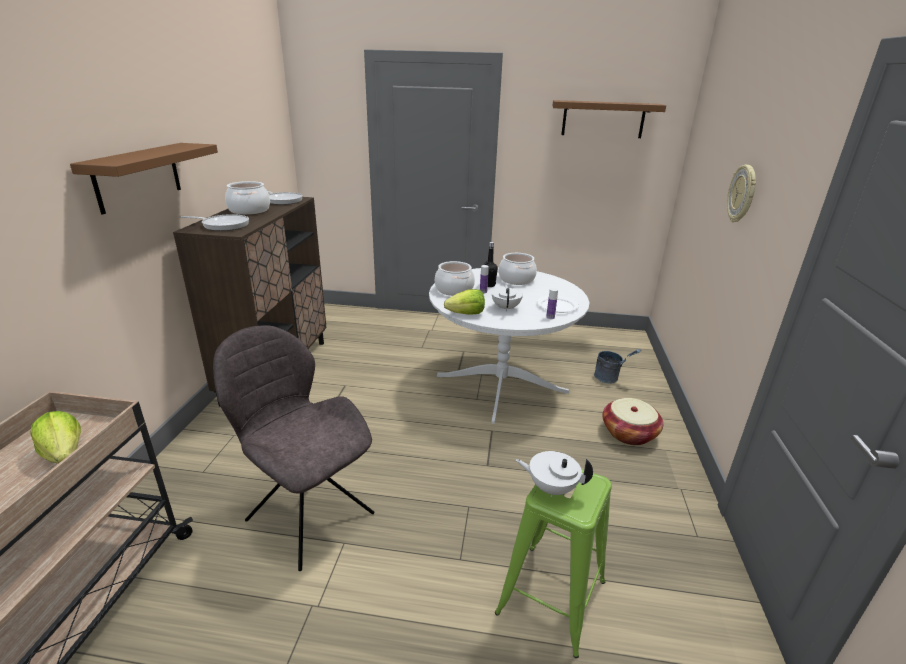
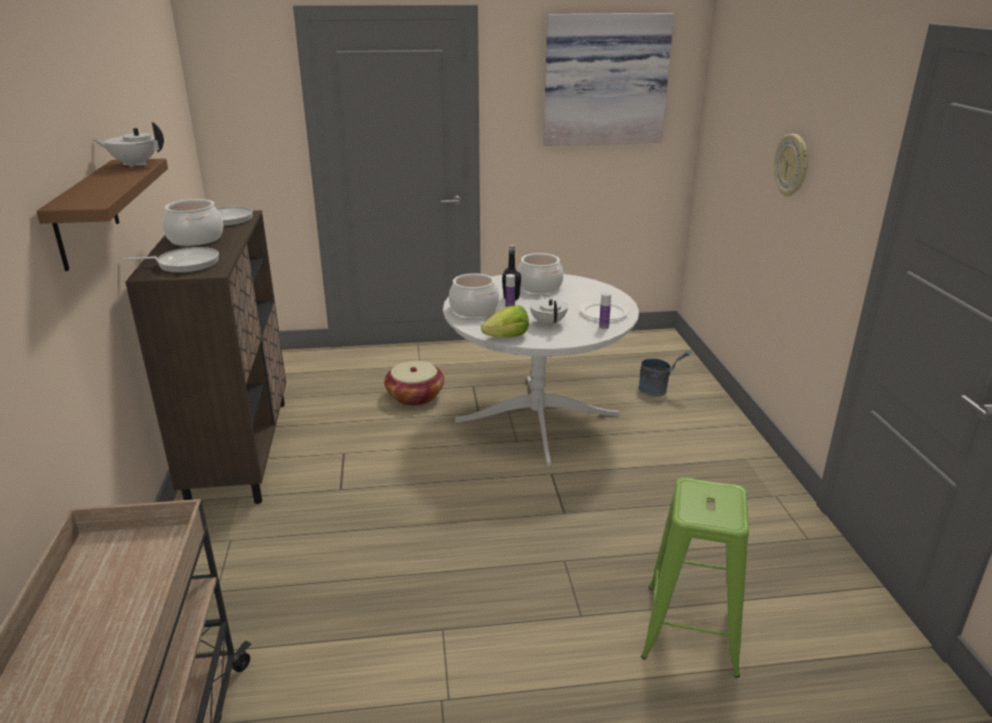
camera: 15 degrees left, 0 degrees up
(64, 454) = (141, 577): lettuce -> none
(307, 514) = (381, 609): grey chair -> none
(551, 487) = (692, 504): white teapot -> white teapot (135, 164)
(603, 119) = (605, 80): brown shelf -> picture
(629, 433) = (702, 448): basket -> basket (415, 396)

